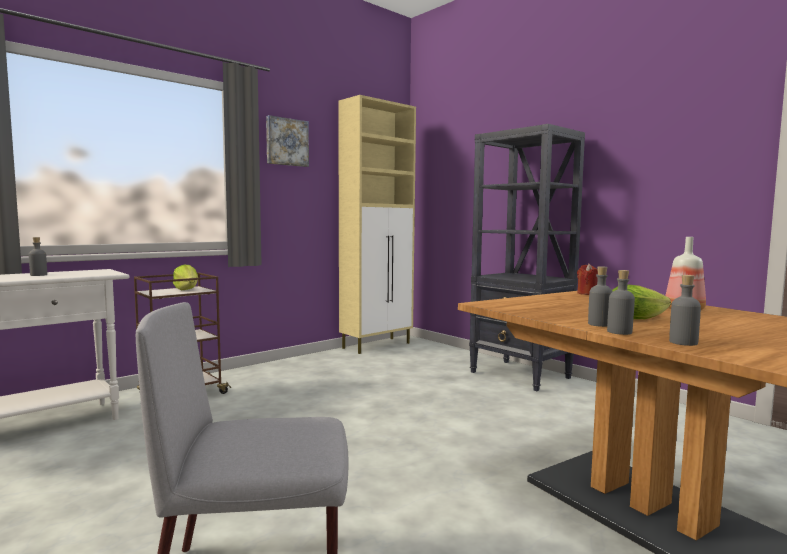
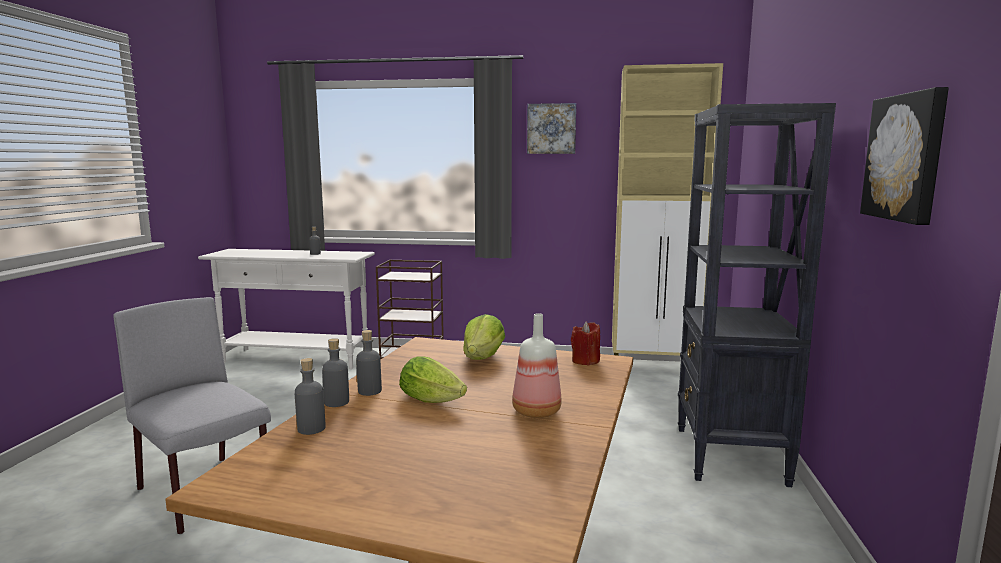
camera: 50 degrees right, 5 degrees up
(187, 289) = (418, 275): lettuce -> lettuce (483, 358)
(666, 159) = (906, 157): none -> picture

